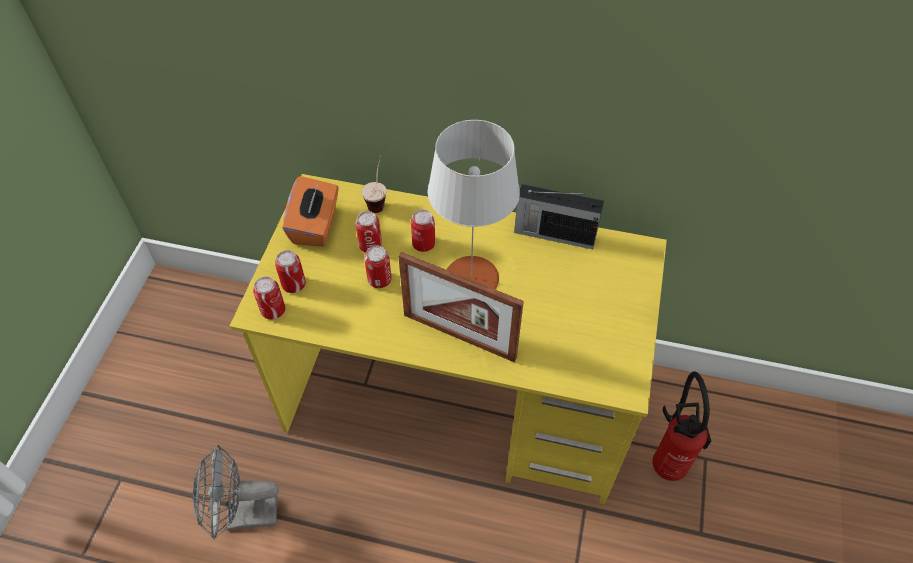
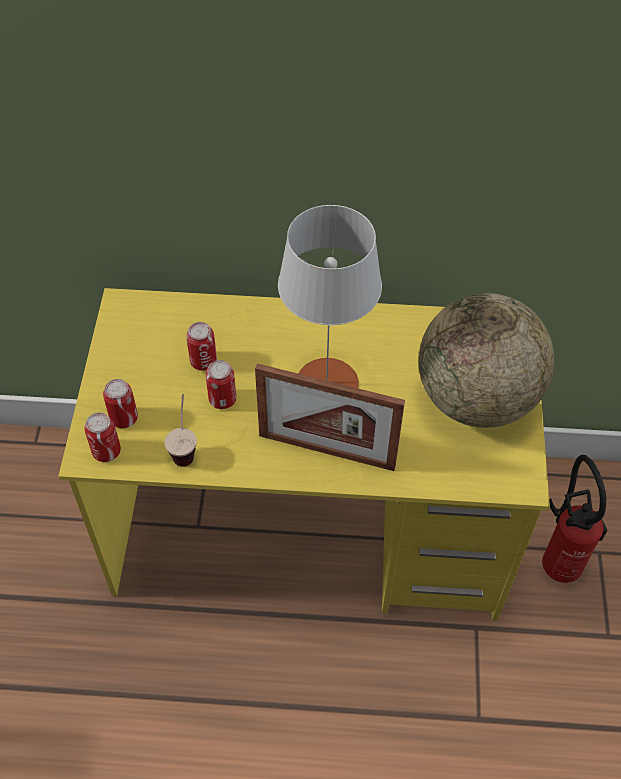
camera: 10 degrees left, 0 degrees up
(243, 515) = (83, 701): grey fan -> none
(315, 226) = (134, 347): orange tissue box -> none
(378, 199) = (201, 307): cup -> cup (184, 447)
(423, 244) = (264, 351): can -> none
(553, 234) = (408, 321): radio -> none
(600, 309) = (476, 398): none -> globe

